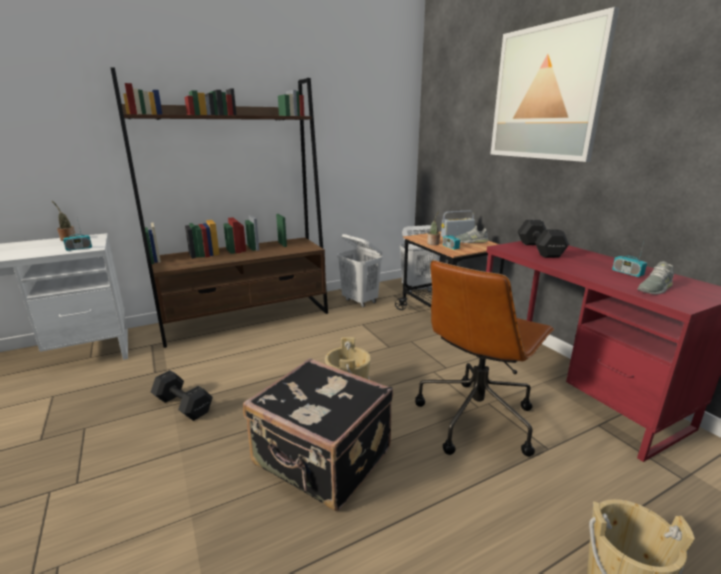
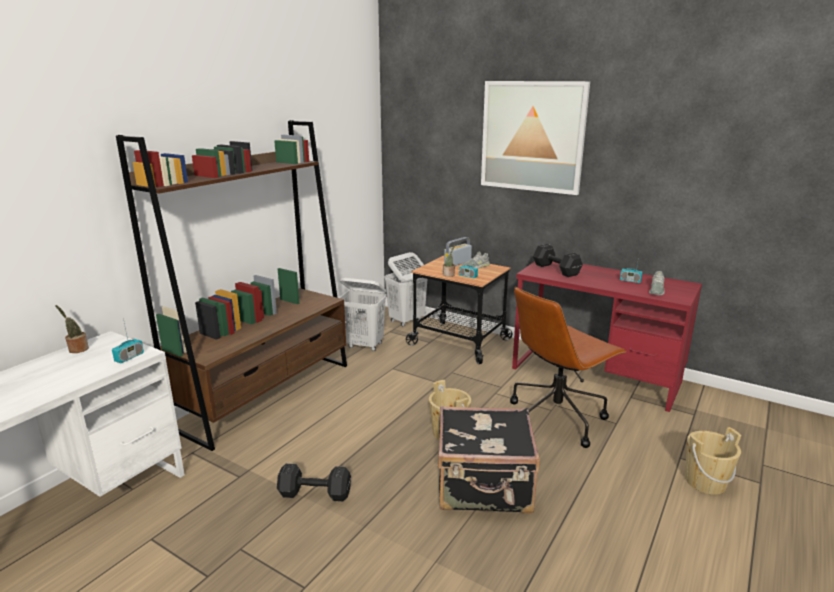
camera: 30 degrees left, 0 degrees up
(476, 417) = (557, 418): brown office chair -> brown office chair turned 45 degrees clockwise

